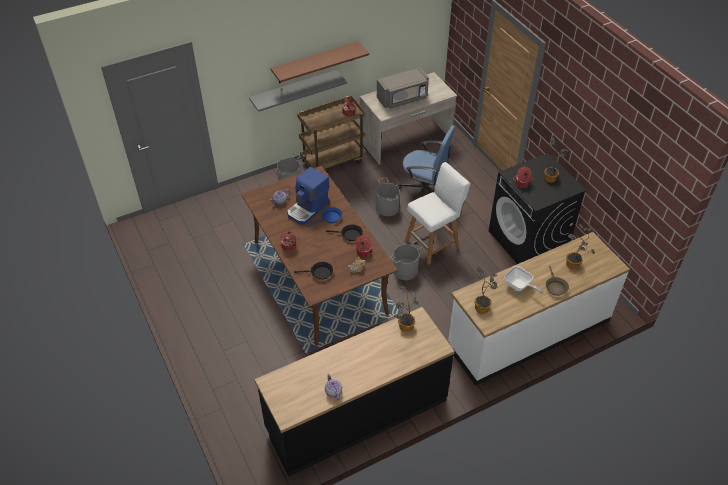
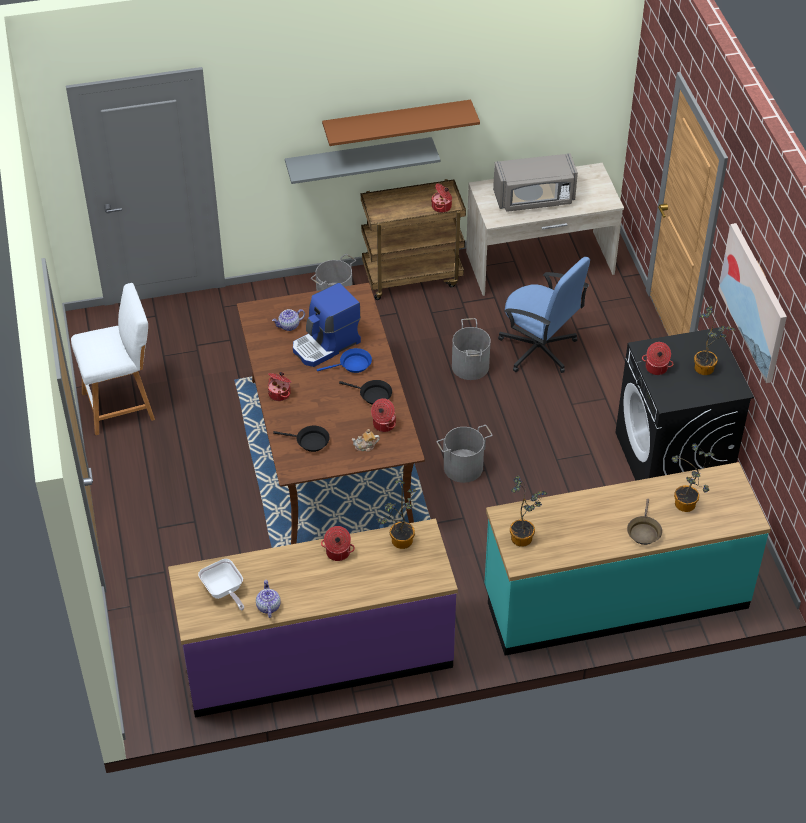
camera: 15 degrees right, 0 degrees up
(356, 414) = (317, 657): black counter -> purple counter
(367, 343) = (337, 553): none -> cooking pot
(434, 243) = (522, 435): white stool -> white stool (122, 405)
(519, 286) = (590, 519): frying pan -> frying pan (224, 591)
(528, 333) = (615, 598): white counter -> turquoise counter
(581, 129) = (754, 301): none -> picture

